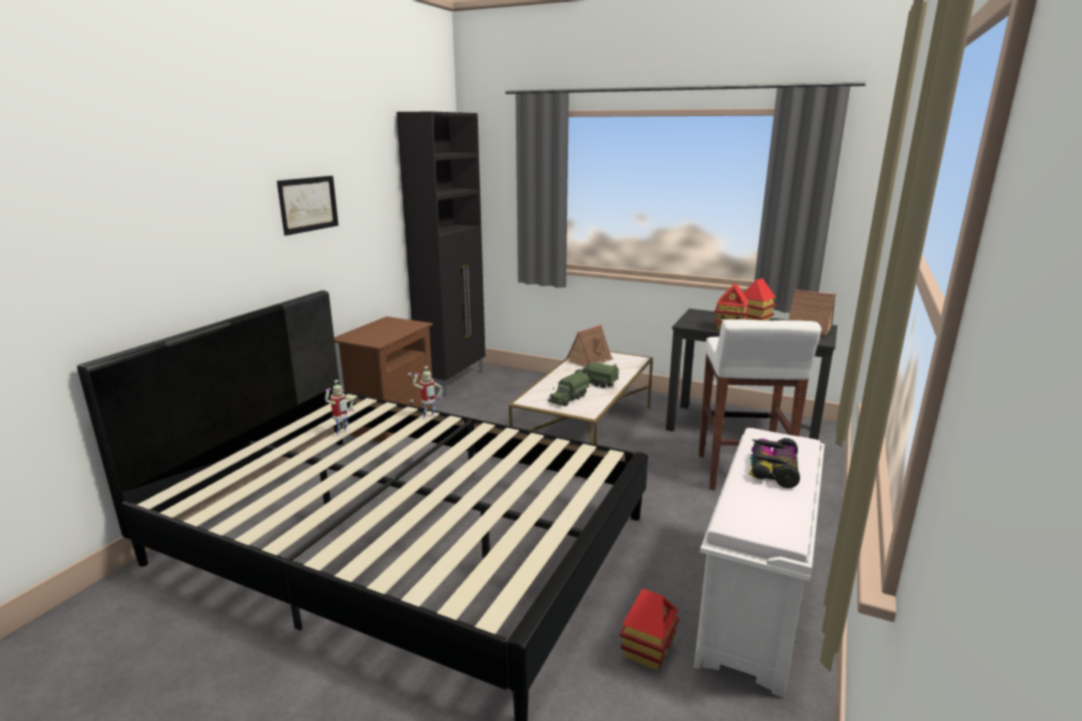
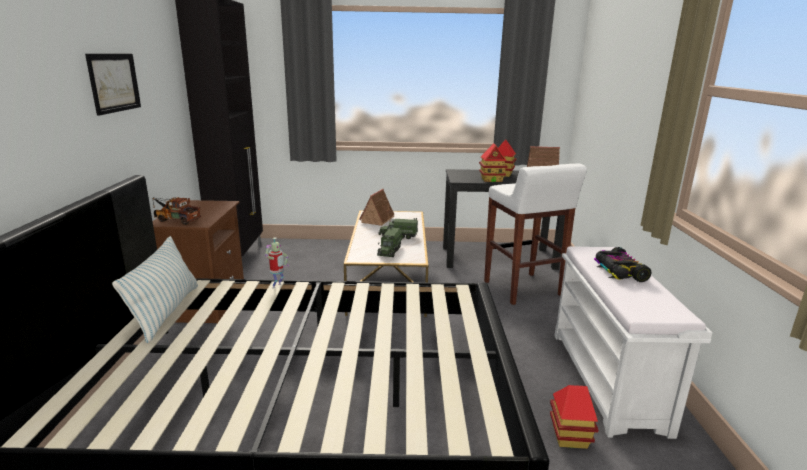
camera: 25 degrees left, 0 degrees up
(319, 423) = (166, 312): none -> pillow
(342, 433) = (201, 316): toy robot -> none
(359, 336) = (175, 220): none -> toy truck

